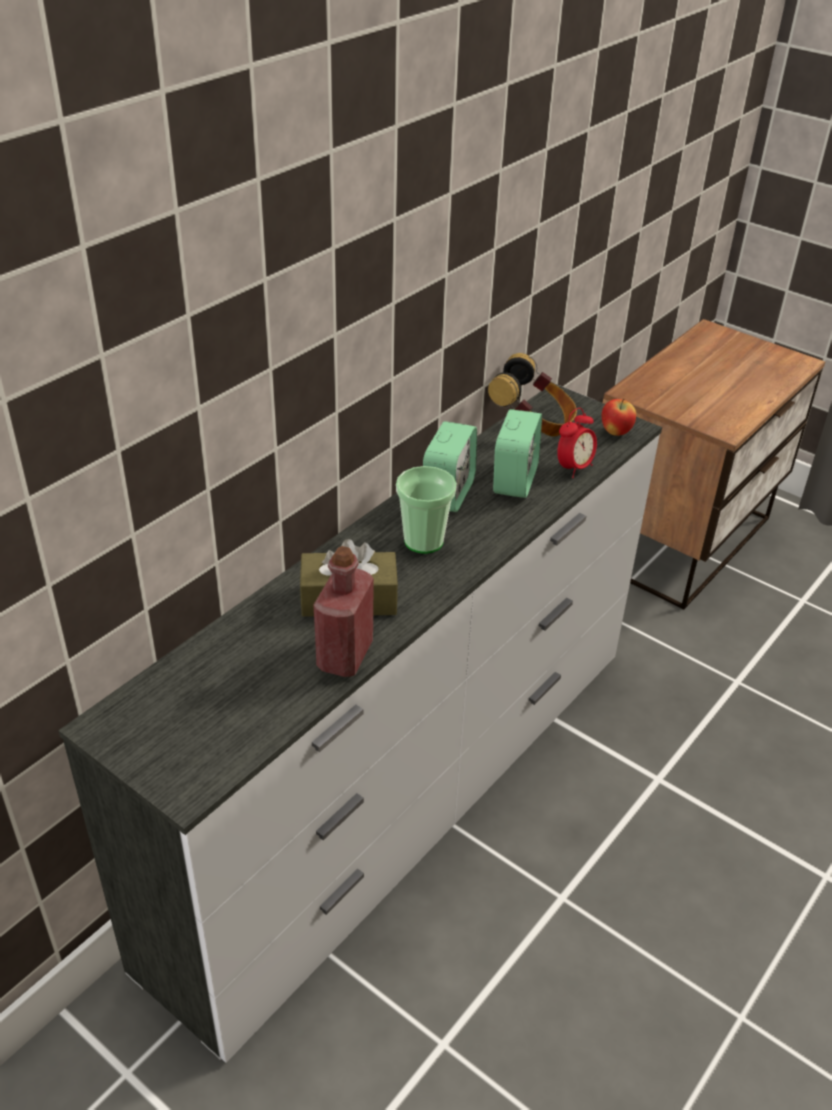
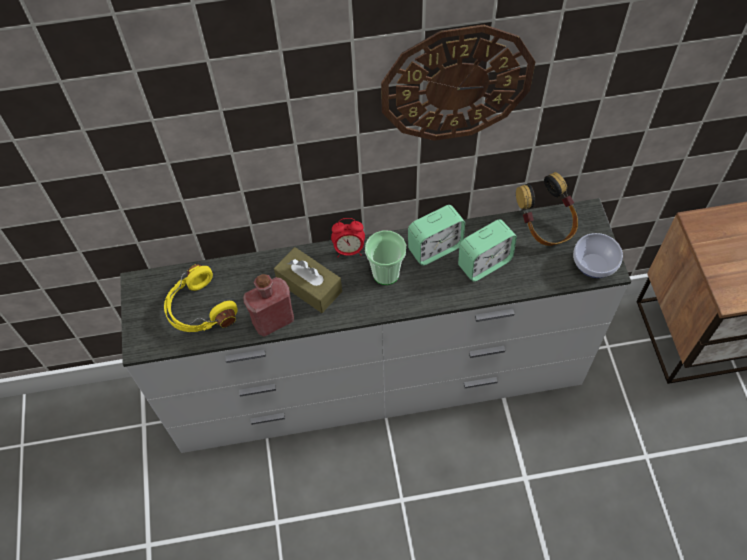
camera: 45 degrees right, 20 degrees up
(231, 701) = (199, 310): none -> yellow headphones
(430, 214) = (456, 84): none -> wall clock
(574, 468) = (531, 277): alarm clock -> alarm clock (349, 250)
(615, 433) = (592, 266): apple -> bowl

